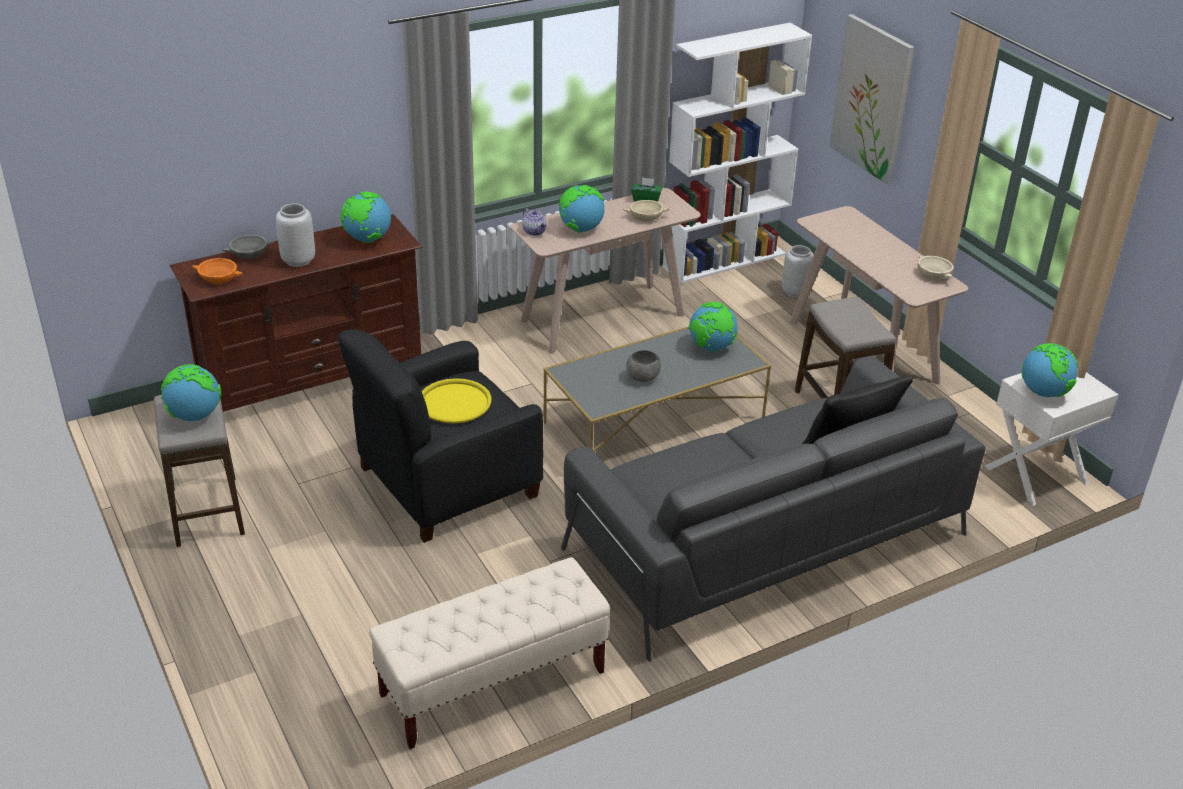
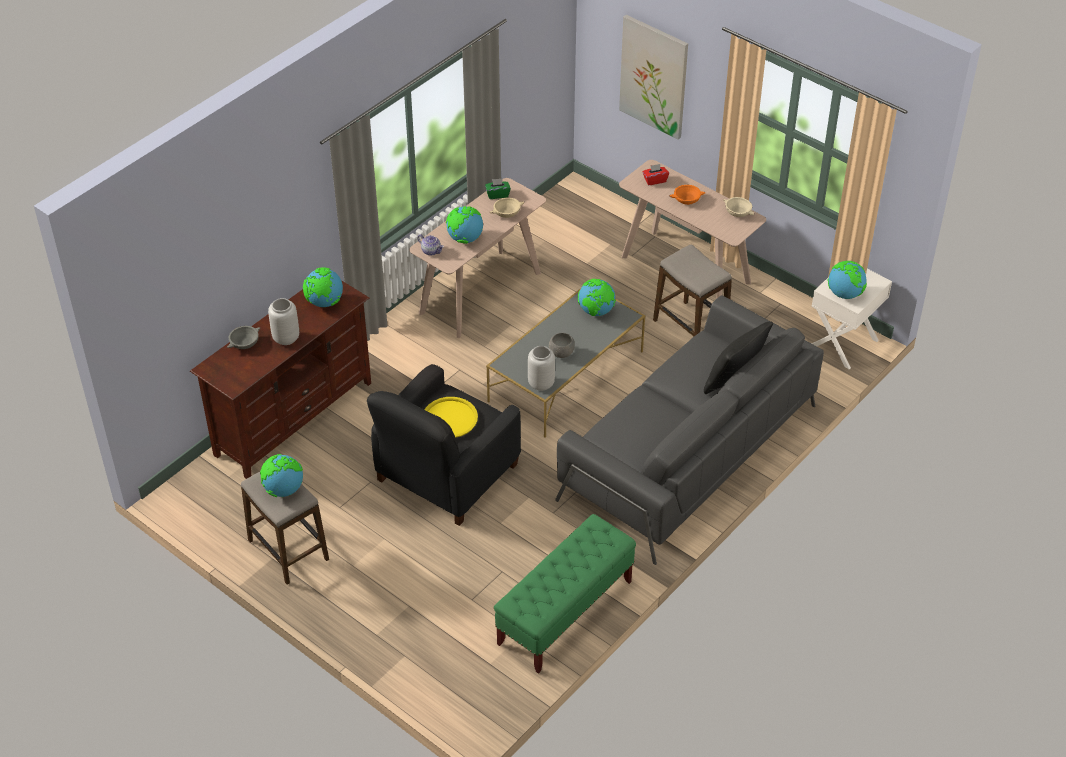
camera: 20 degrees left, 10 degrees up
(219, 278) = (238, 372): orange bowl -> orange bowl (687, 199)
(492, 684) = (565, 613): beige bench -> green bench
(724, 260) = (545, 209): white bookcase -> none
(794, 292) = (612, 226): grey vase -> grey vase (540, 383)
(843, 225) = (655, 180): none -> red tissue box

